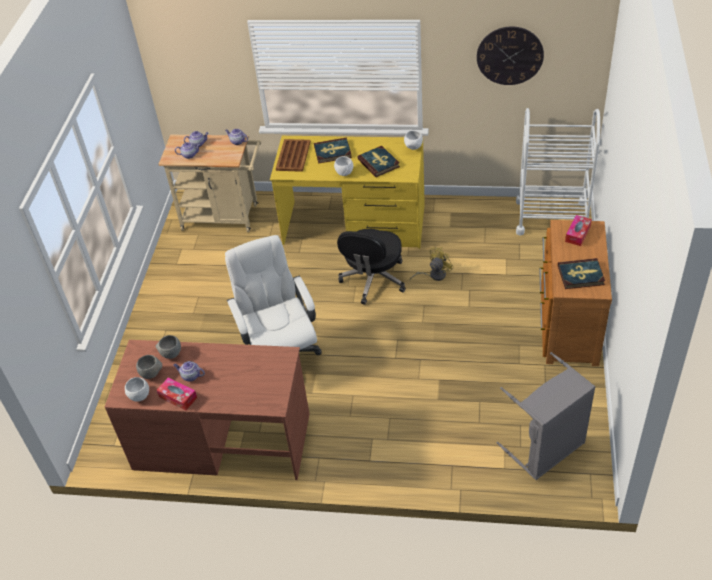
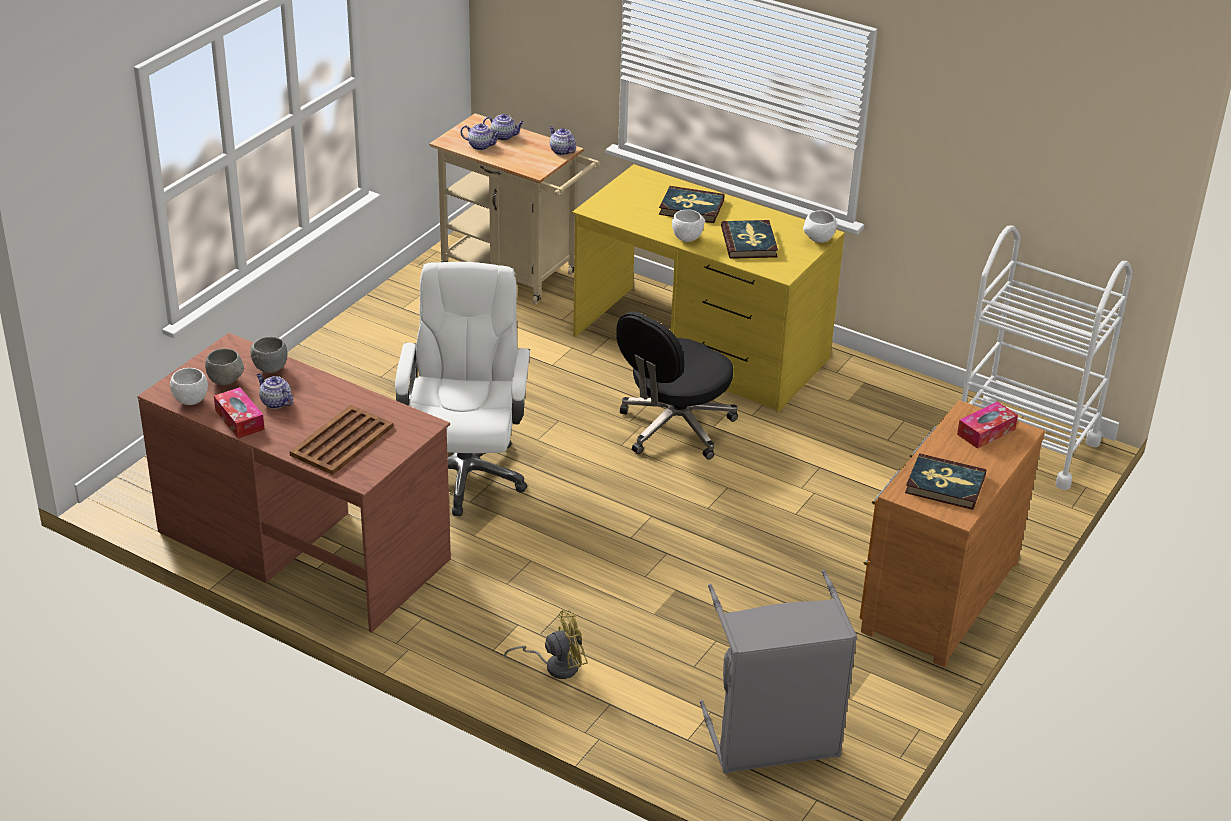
camera: 20 degrees right, 10 degrees down
(293, 155) = (630, 194): brown tray -> brown tray (343, 440)
(434, 275) = (773, 454): yellow fan -> yellow fan (555, 665)
(510, 55) = (1007, 130): wall clock -> none

